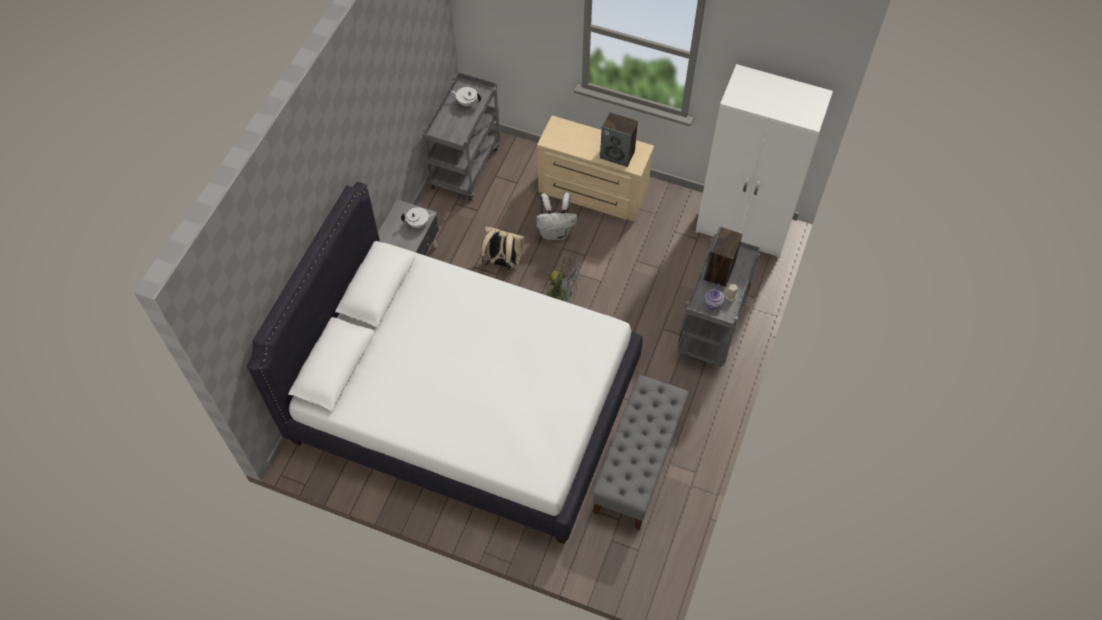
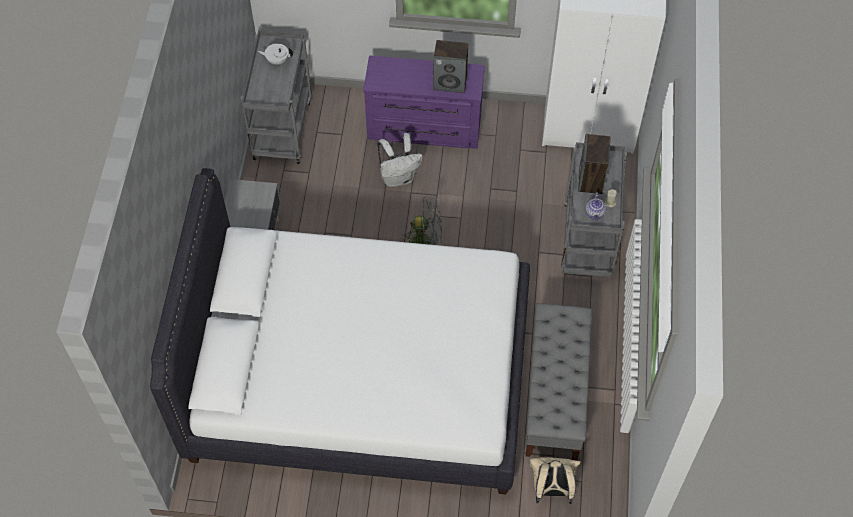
camera: 15 degrees left, 0 degrees up
(418, 223) = (261, 199): white teapot -> none
(503, 262) = (353, 221): beige backpack -> beige backpack (551, 490)
(592, 194) = (424, 129): beige dresser -> purple dresser

